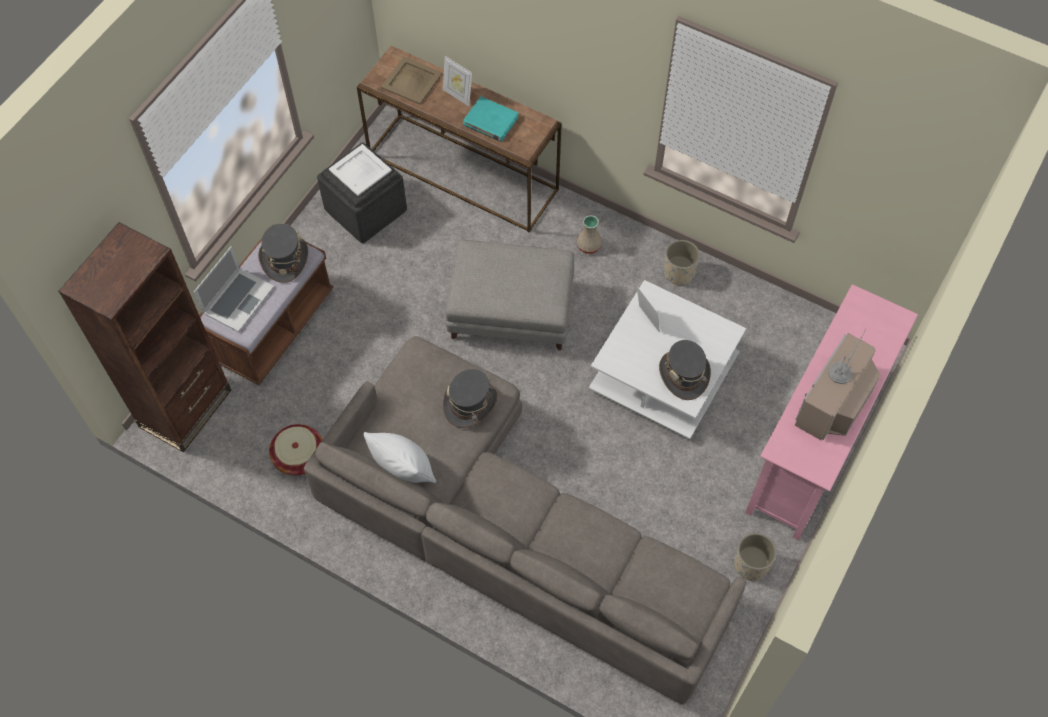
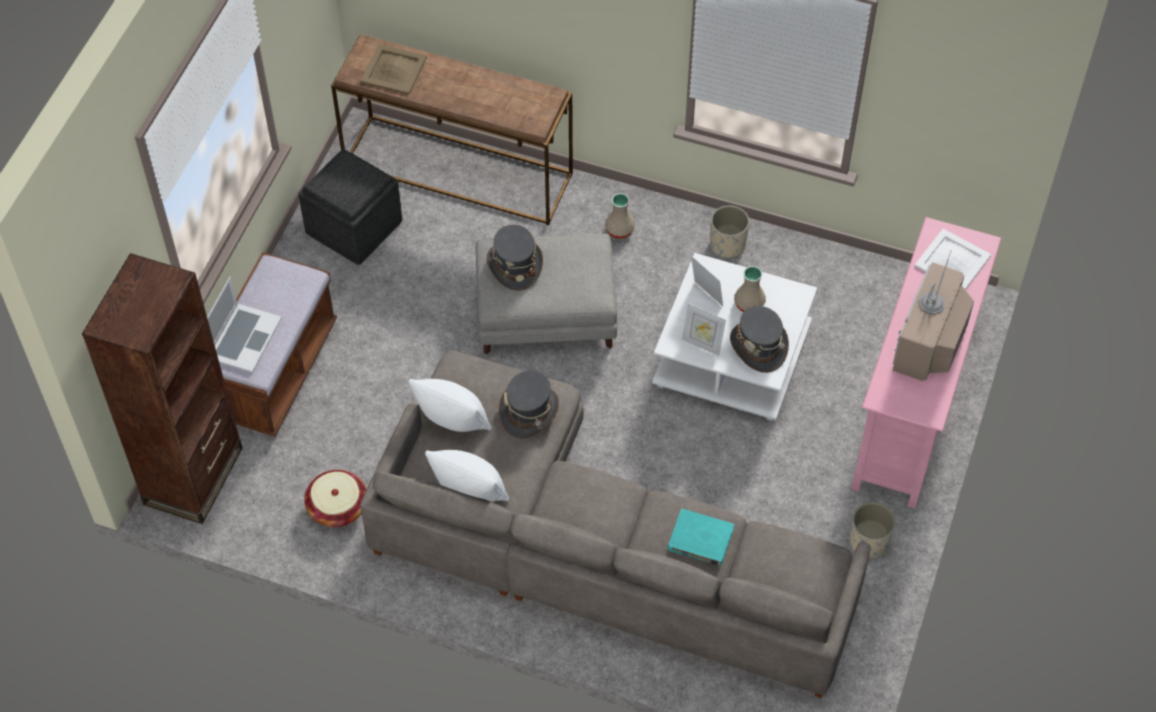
camera: 10 degrees left, 5 degrees down
(284, 259) = (286, 286): grey hat -> grey hat (514, 265)
(359, 170) = (347, 179): white tray -> white tray (951, 261)
(402, 402) = (452, 422): none -> white pillow
(458, 95) = (450, 79): picture frame -> picture frame (702, 344)
(490, 121) = (492, 102): turquoise book -> turquoise book (700, 540)
(684, 334) = (750, 303): none -> beige vase

